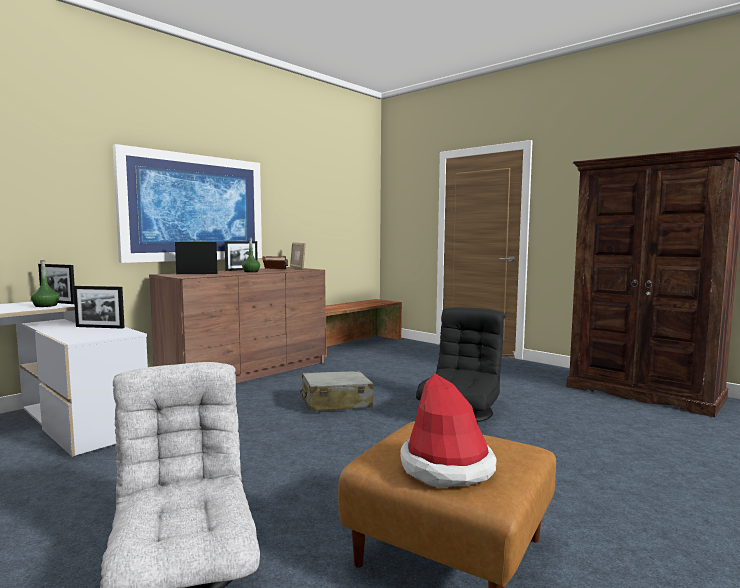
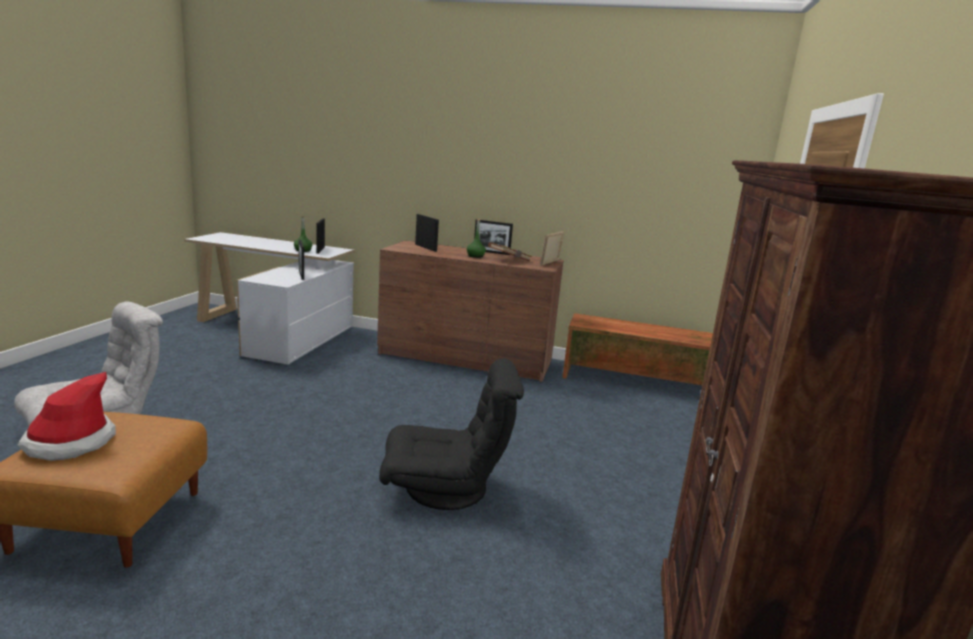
camera: 60 degrees right, 10 degrees up
(194, 208) = (458, 181): picture -> none
(335, 403) = (415, 413): grey suitcase -> none

